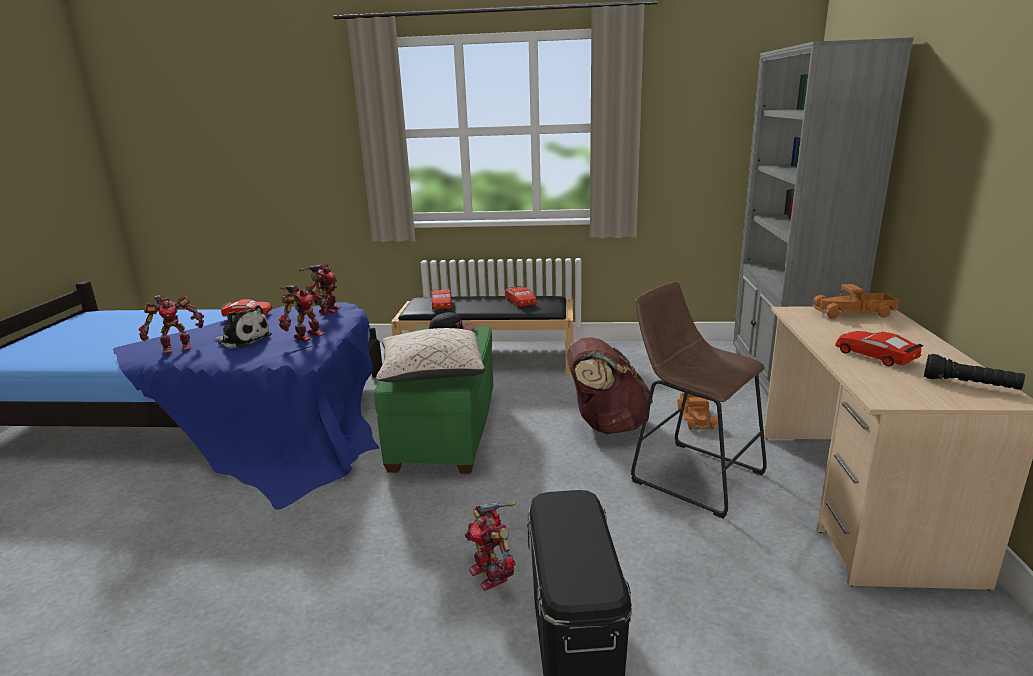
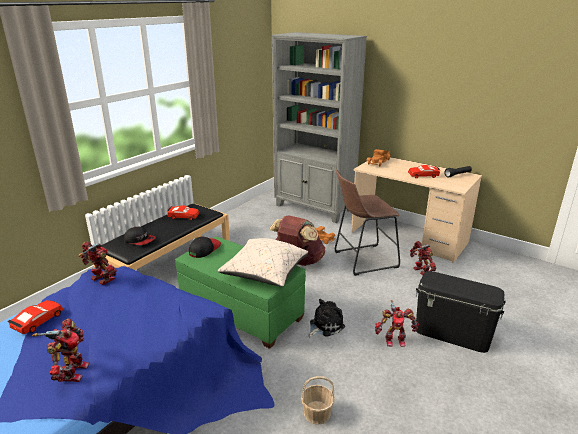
camera: 60 degrees left, 5 degrees up
(243, 340) = (111, 331): plush toy -> plush toy (325, 326)
(283, 548) = (316, 413): none -> basket
(307, 336) = (154, 298): toy robot -> toy robot (421, 271)
(442, 304) = (140, 240): red toy car -> cap

